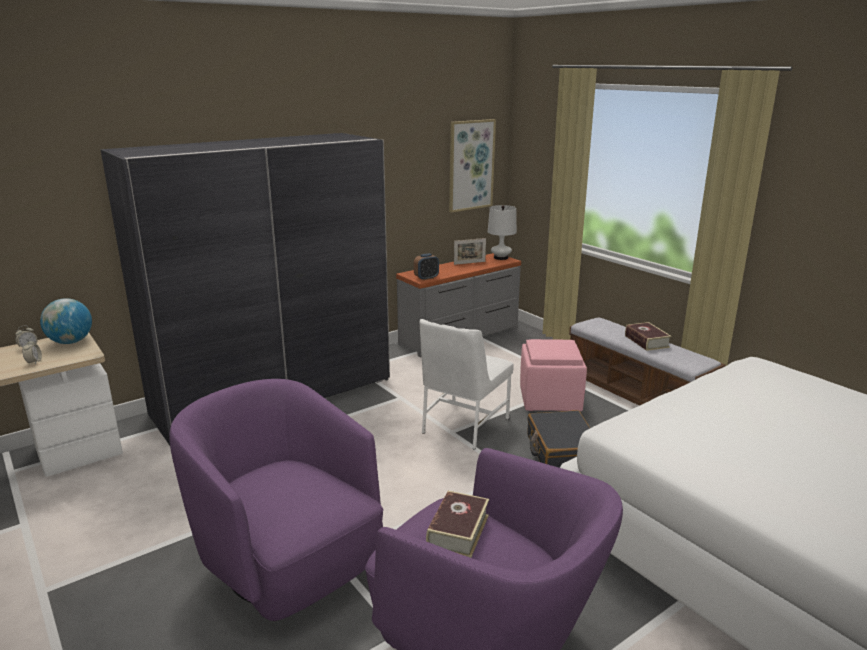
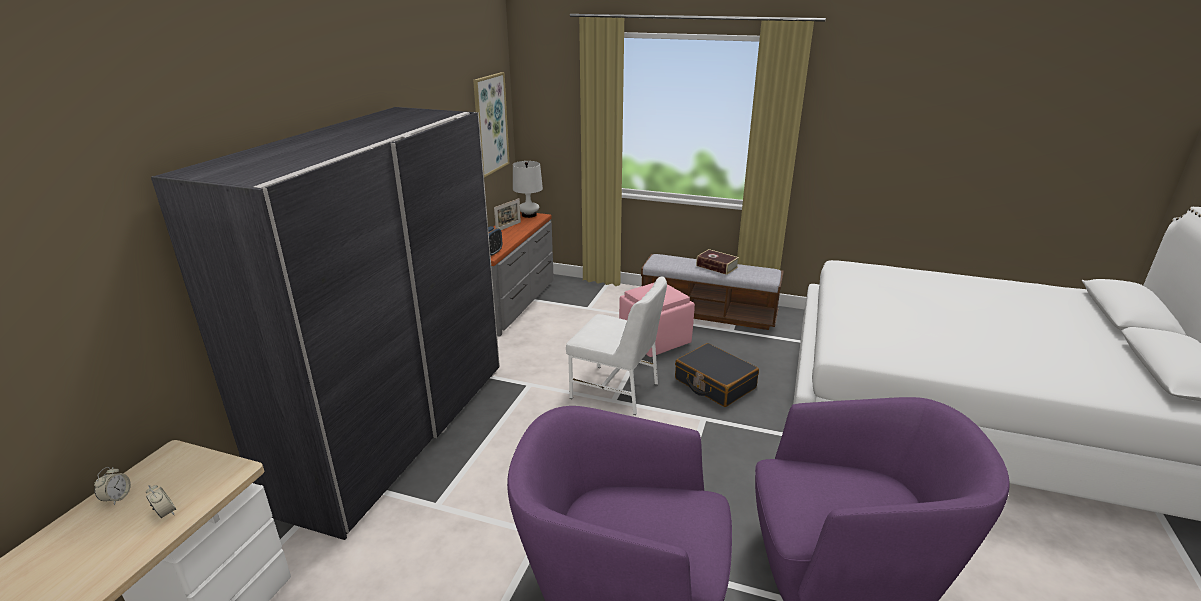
camera: 35 degrees left, 5 degrees up
(71, 342) = (178, 464): globe -> none
(458, 531) = (820, 486): book -> none
(463, 426) = (616, 390): white chair -> white chair turned 60 degrees counterclockwise

